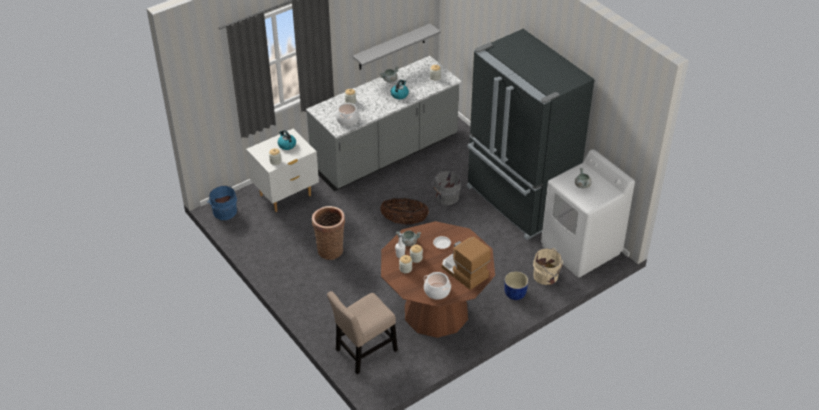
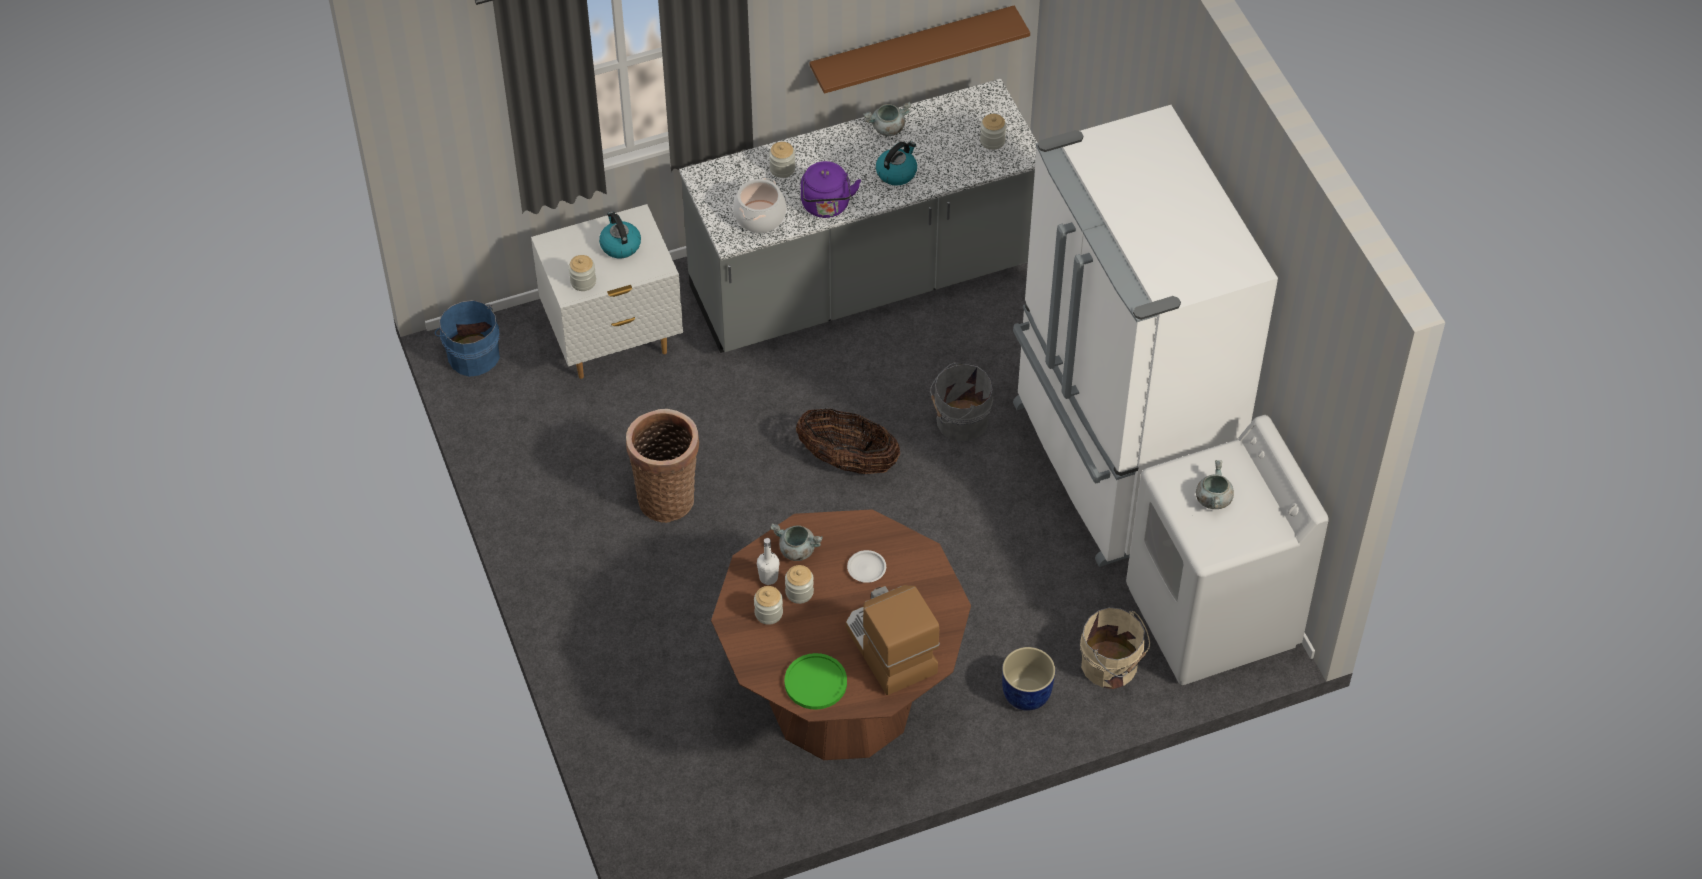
camera: 15 degrees right, 10 degrees up
(364, 352) = (659, 758): beige chair -> none
(374, 111) = (826, 206): none -> purple kettle
(392, 47) = (912, 49): grey shelf -> brown shelf
(437, 291) = (815, 682): cooking pot -> green plate
(518, 202) = (1116, 466): black fridge -> white fridge

